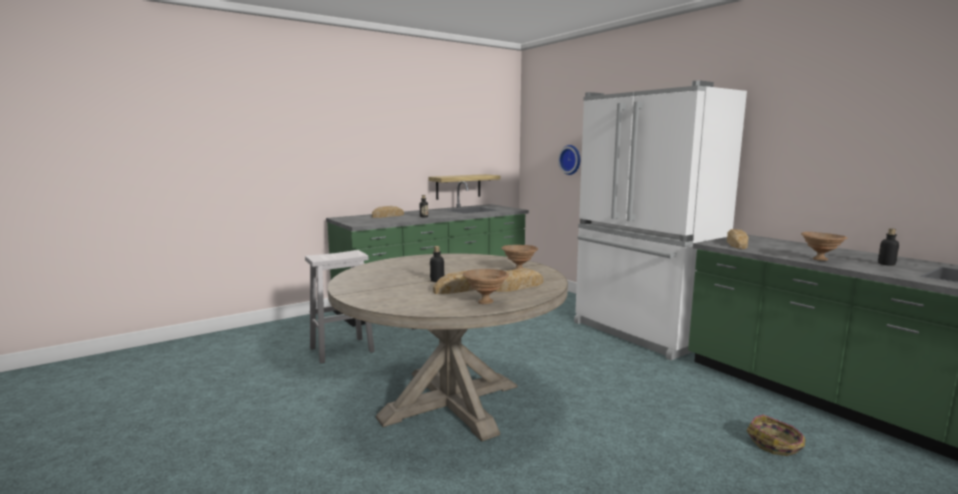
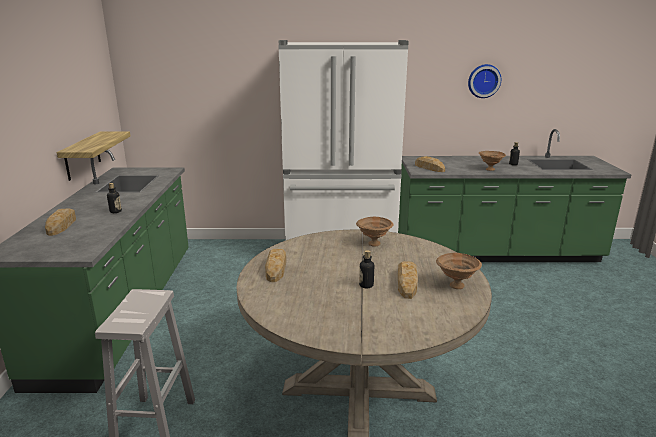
camera: 55 degrees left, 10 degrees up
(519, 286) = (423, 259): bread -> bread (276, 268)
(571, 159) = (207, 103): wall clock -> wall clock (483, 81)
(775, 444) = (516, 294): basket -> none

